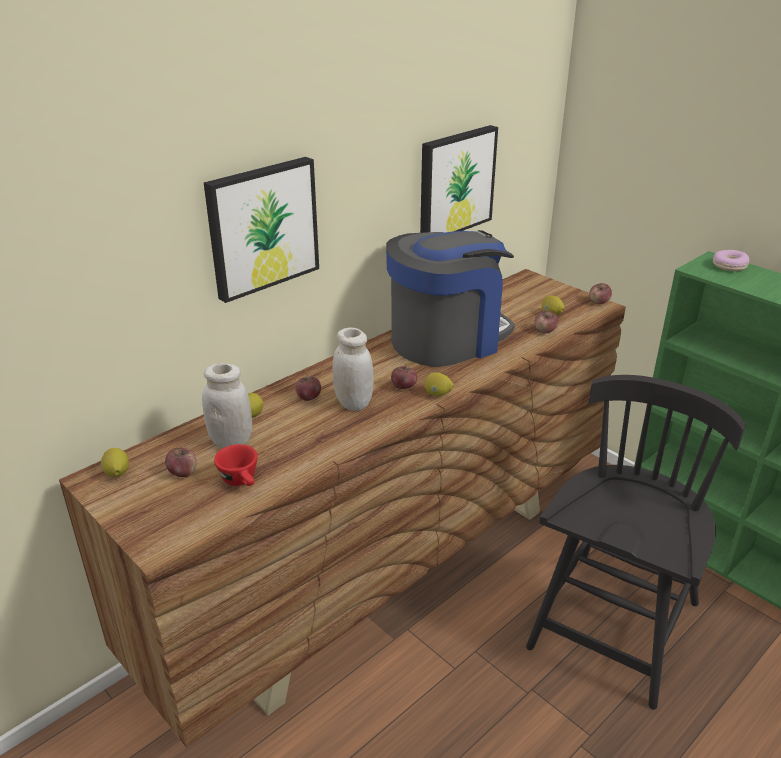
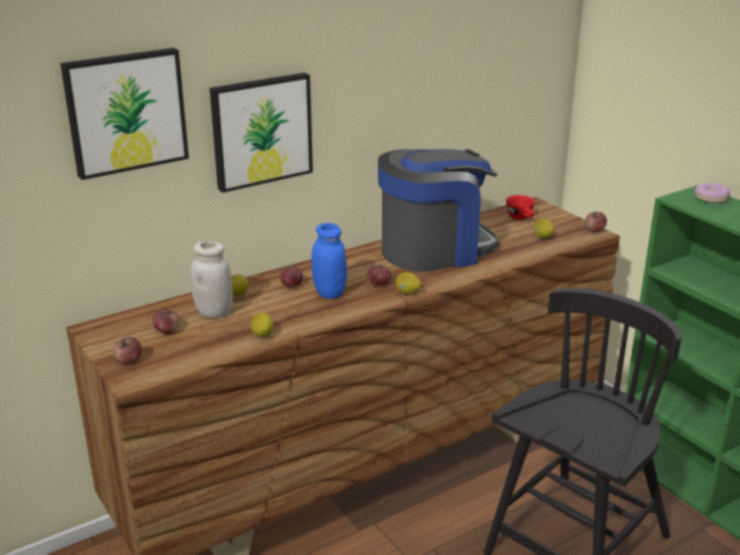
camera: 10 degrees right, 5 degrees down
(117, 473) = (113, 327): lemon -> lemon (262, 335)
(241, 481) = (214, 341): red cup -> red cup (521, 218)
(353, 403) = (329, 293): white jar -> blue jar
(455, 182) = (456, 107): picture -> picture (125, 111)
(545, 331) = (530, 250): apple -> apple (129, 361)

